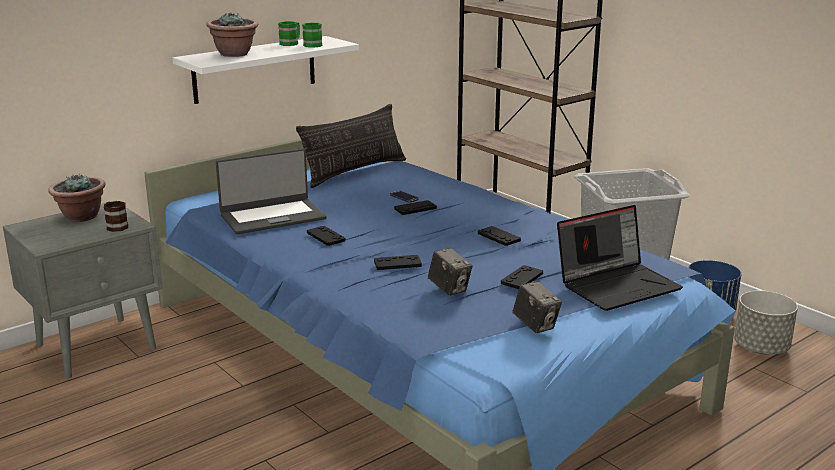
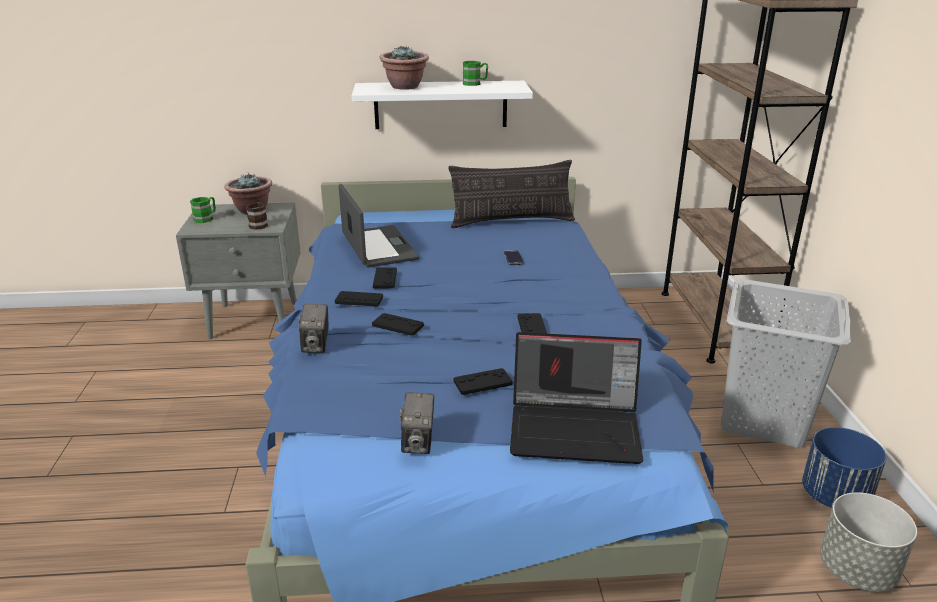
camera: 35 degrees right, 5 degrees up
(272, 217) = (378, 247): laptop -> laptop turned 120 degrees counterclockwise
(312, 44) = (489, 87): green mug -> green mug (206, 218)
(415, 208) = (504, 273): black game controller -> black game controller (359, 300)
(449, 289) = (399, 369): camera -> camera (316, 345)

